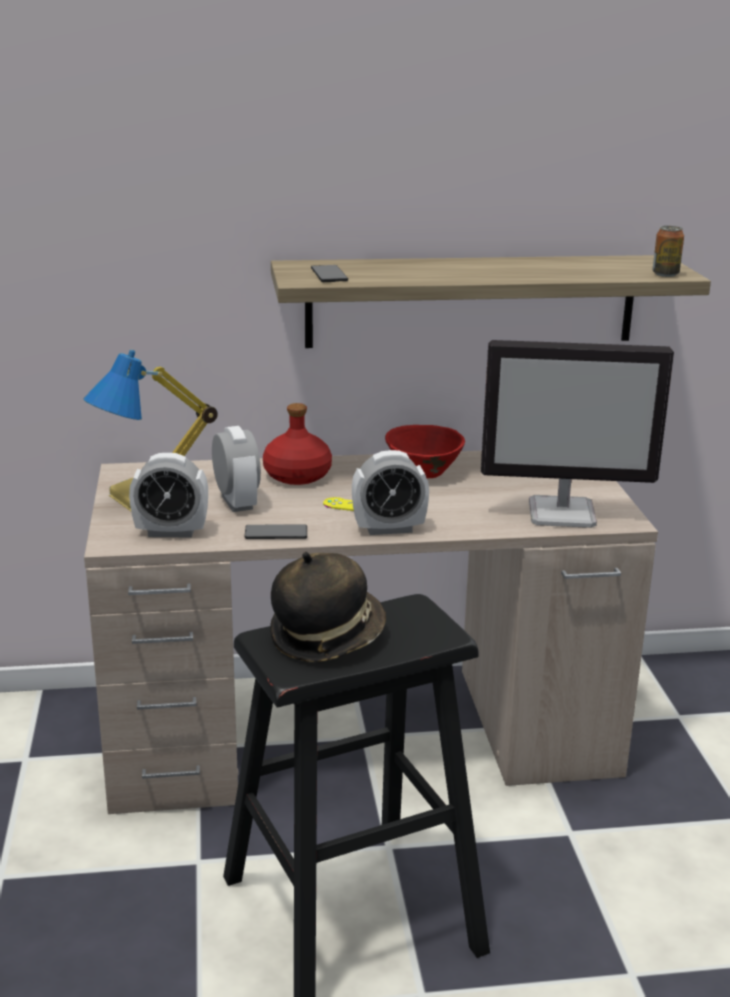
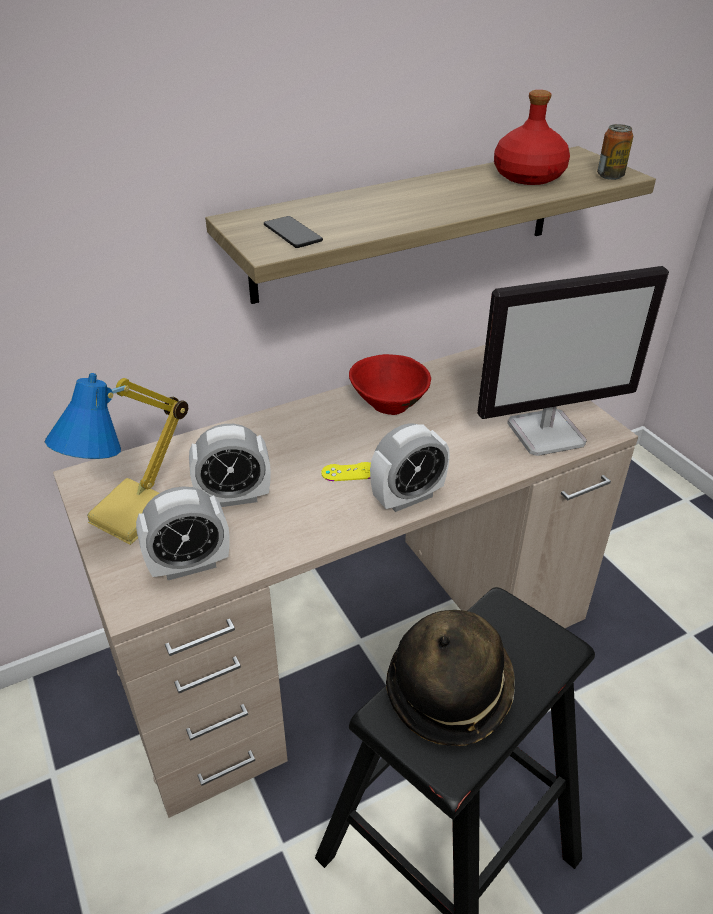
camera: 20 degrees left, 15 degrees up
(236, 502) = (234, 497): alarm clock -> alarm clock turned 120 degrees clockwise
(276, 533) = (301, 535): phone -> none
(298, 476) = (273, 440): red bottle -> red bottle (529, 176)

